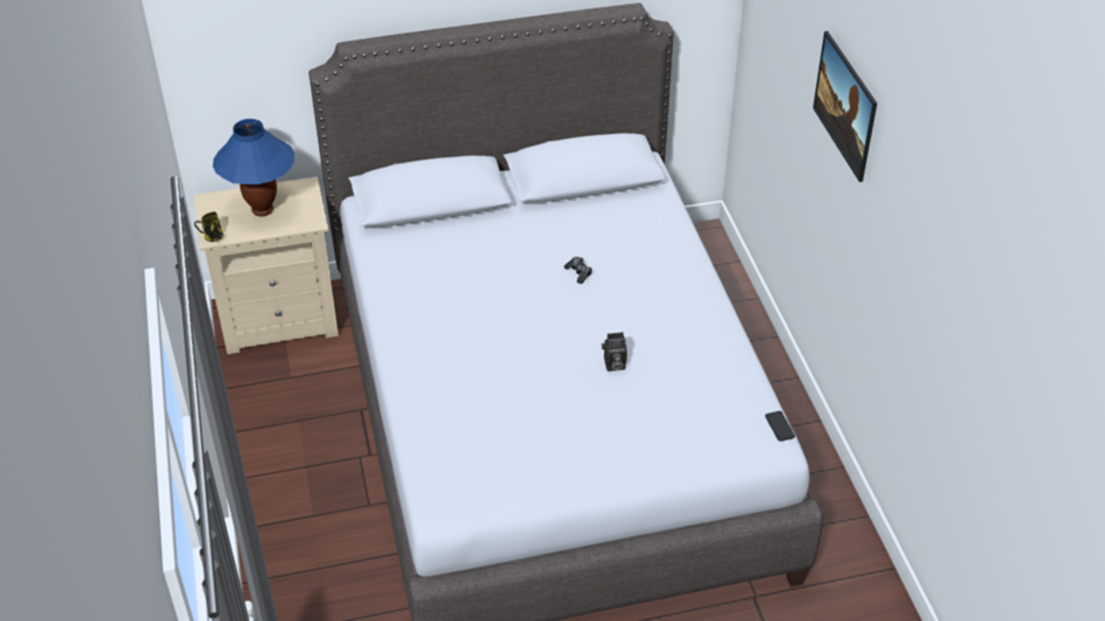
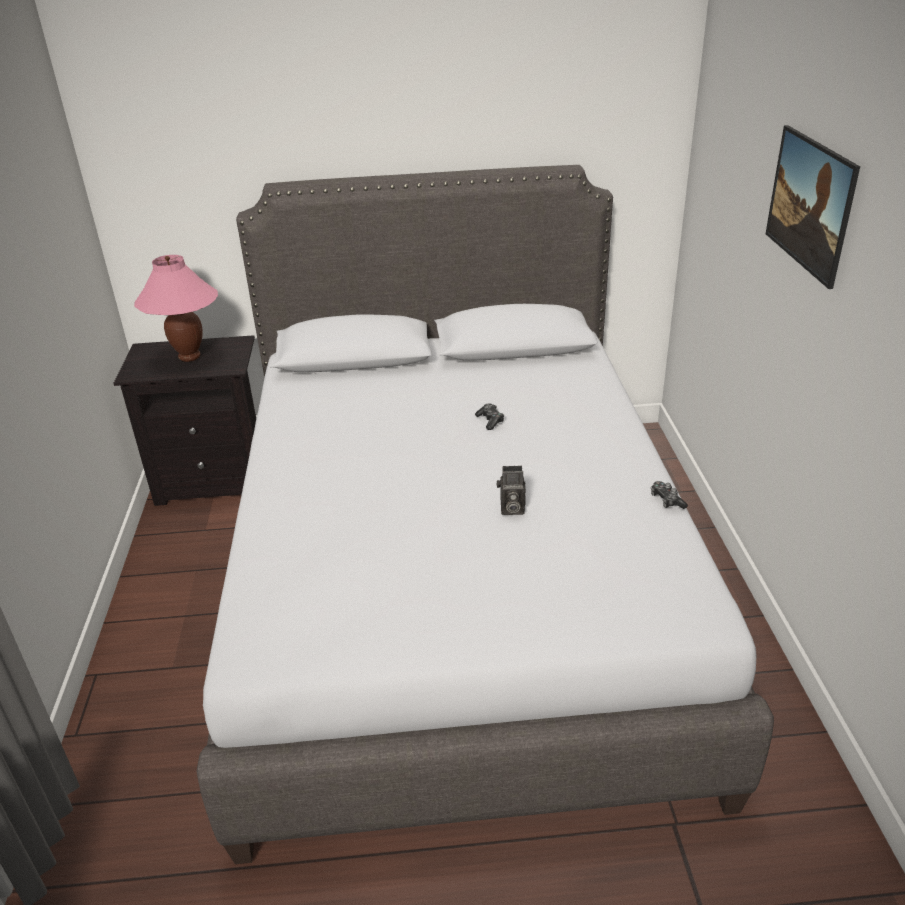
camera: 10 degrees right, 10 degrees down
(212, 237) = (130, 375): mug -> none
(262, 210) = (189, 357): blue table lamp -> pink table lamp
(280, 319) = (216, 479): beige nightstand -> black nightstand
(738, 347) = (666, 500): none -> game controller
(779, 426) = (716, 592): phone -> none

